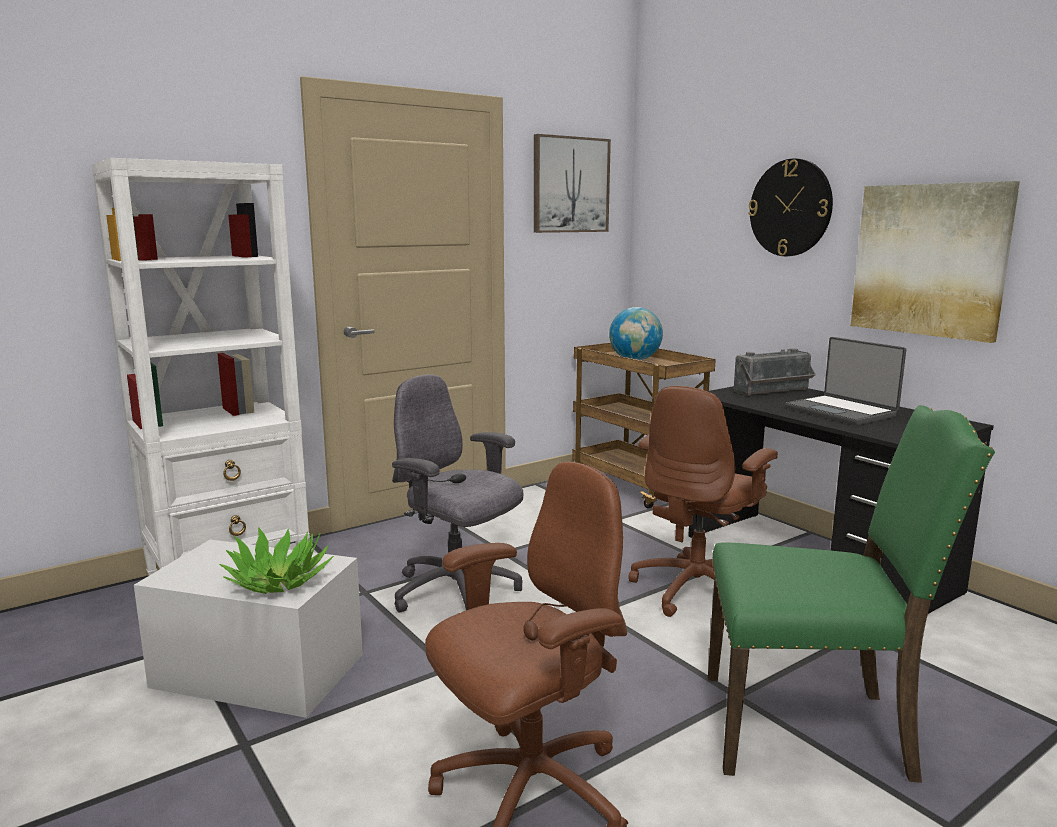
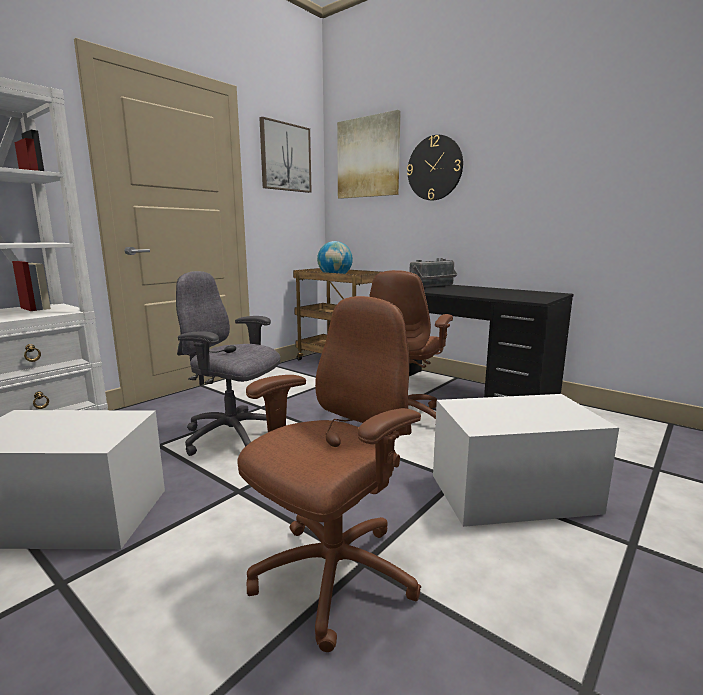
camera: 15 degrees left, 0 degrees up
(278, 581) = (85, 434): potted plant -> none
(810, 728) = (513, 493): green chair -> white storage box
(841, 412) = (483, 292): laptop -> none
(929, 260) = (528, 193): picture -> picture (368, 157)

